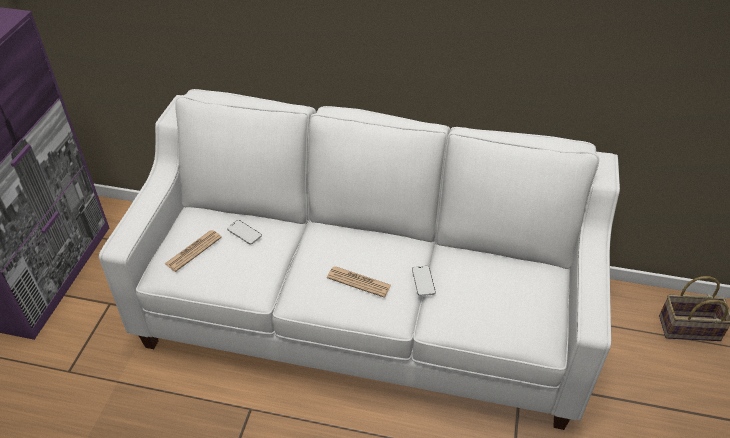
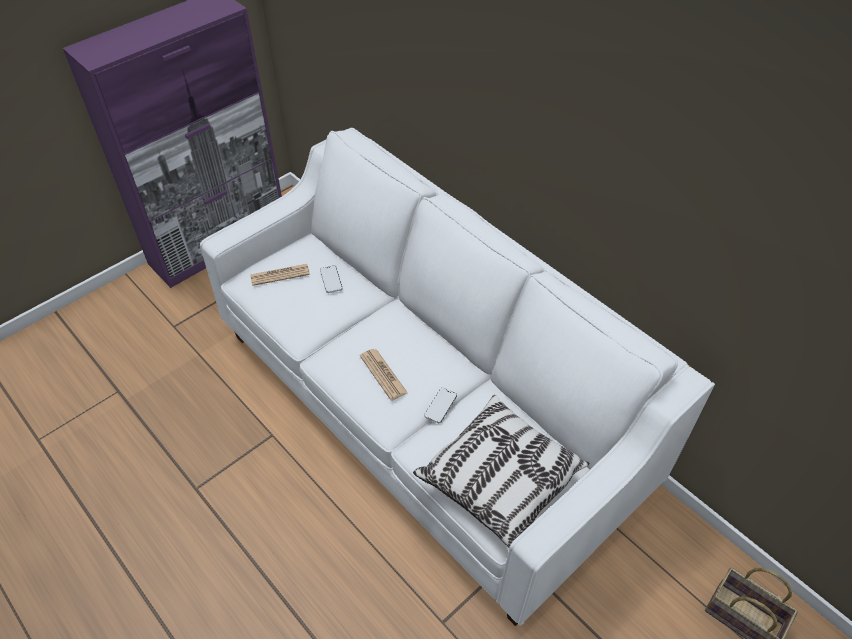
camera: 35 degrees right, 5 degrees up
(515, 307) = (500, 479): none -> pillow

